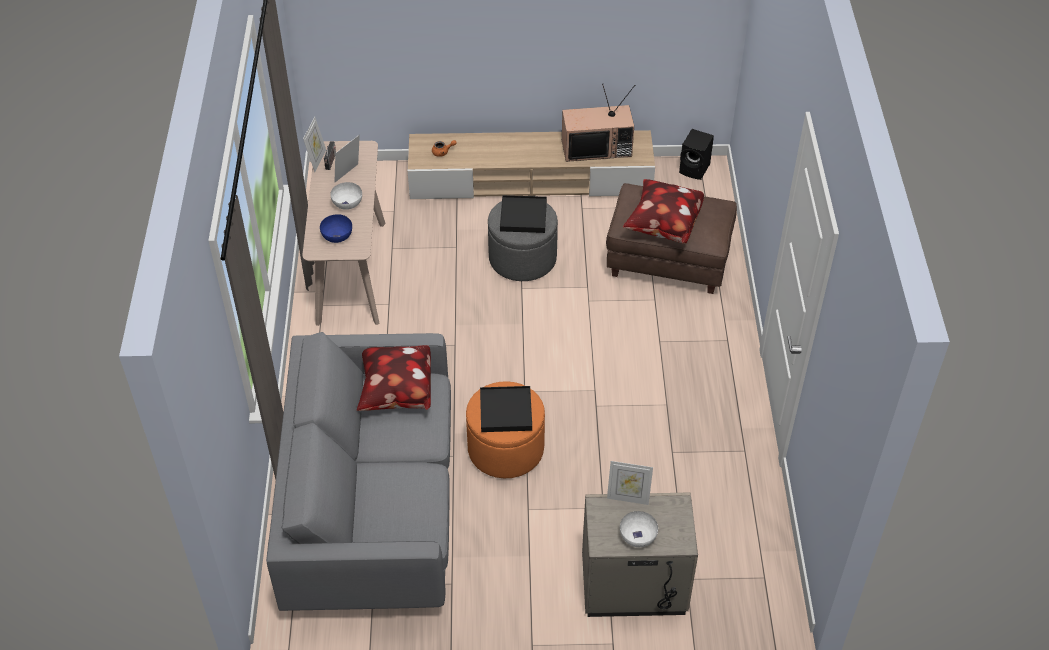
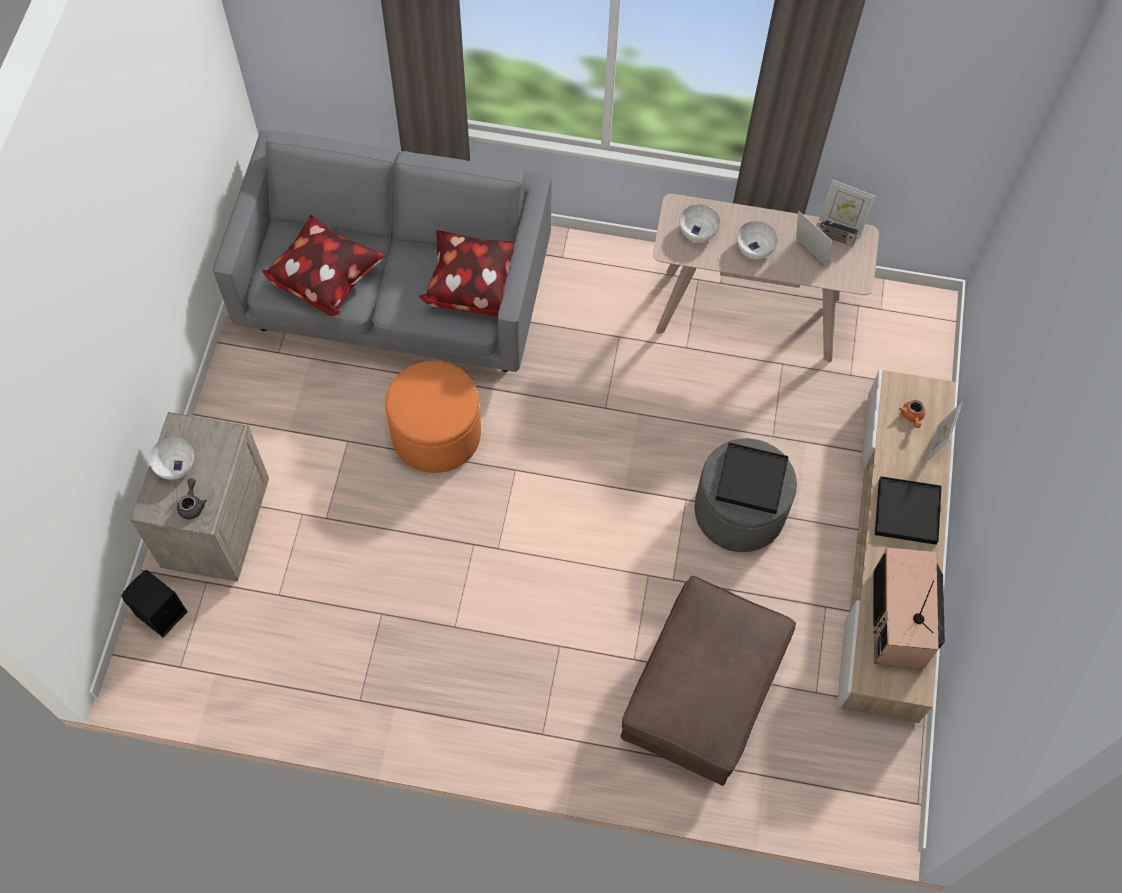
camera: 100 degrees right, 15 degrees up
(337, 236) = (698, 231): blue bowl -> white bowl
(505, 411) = (428, 398): black tray -> black tray (906, 511)
(628, 498) = (228, 467): picture frame -> picture frame (937, 444)
(662, 226) = (691, 646): pillow -> pillow (326, 279)
(669, 514) = (192, 504): none -> grey teapot
(695, 169) = (890, 790): black speaker -> black speaker (160, 614)

